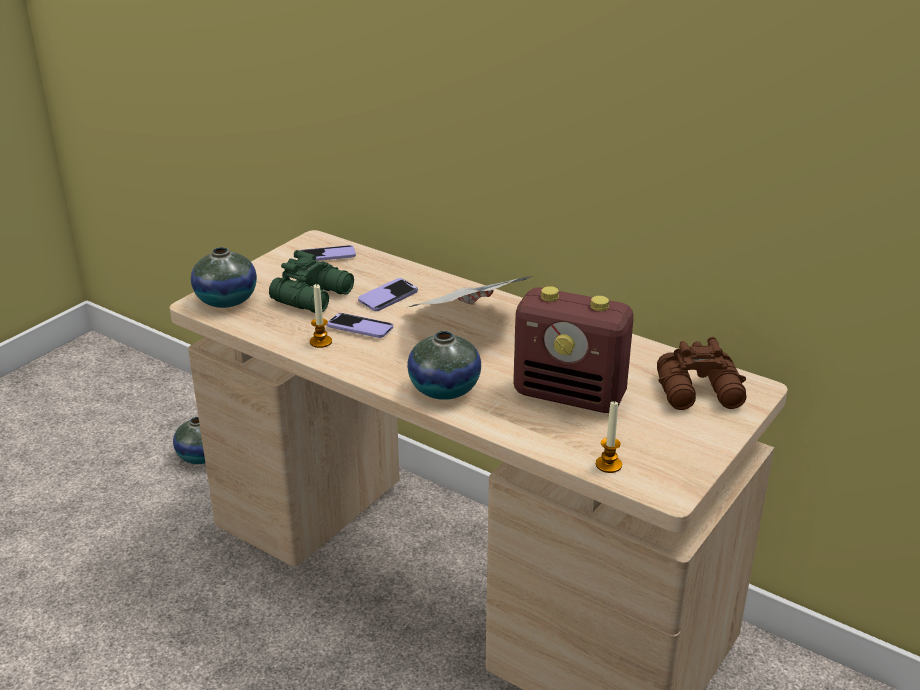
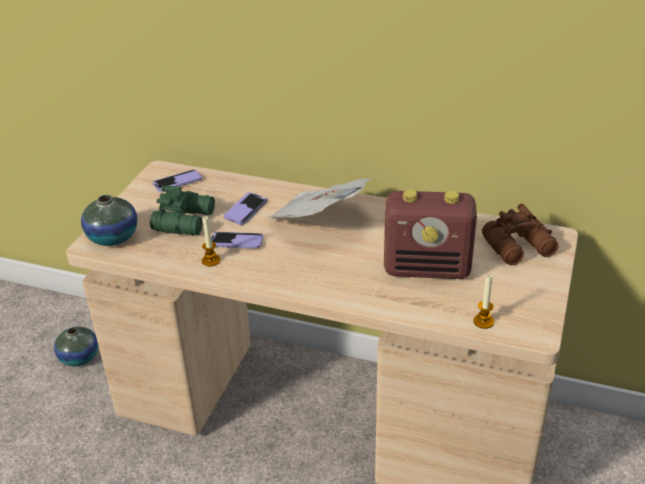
camera: 15 degrees left, 5 degrees up
(444, 389) = (330, 283): vase -> none

